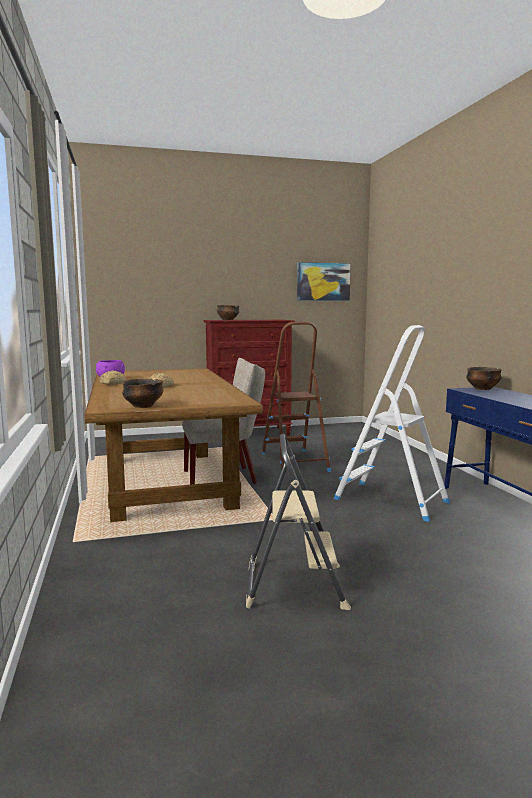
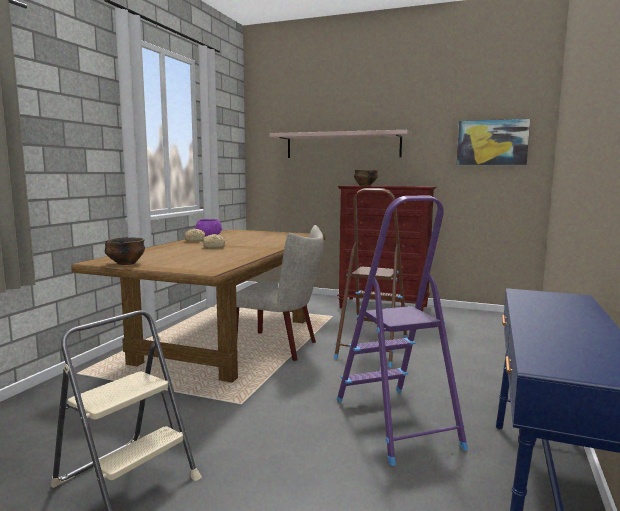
camera: 35 degrees right, 0 degrees up
(192, 281) = (342, 145): none -> shelf
(389, 500) = (395, 421): white step ladder -> purple step ladder
(482, 389) = (556, 296): bowl -> none

